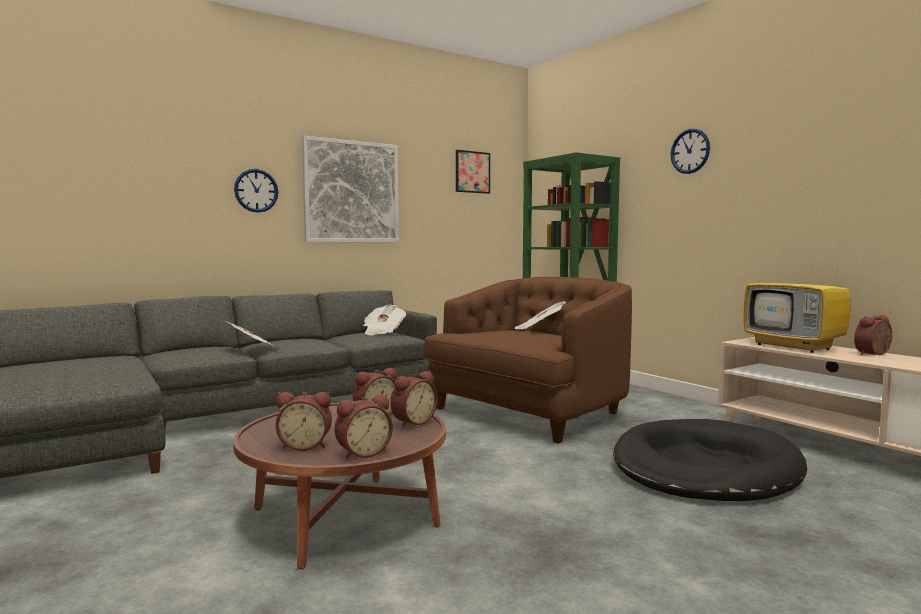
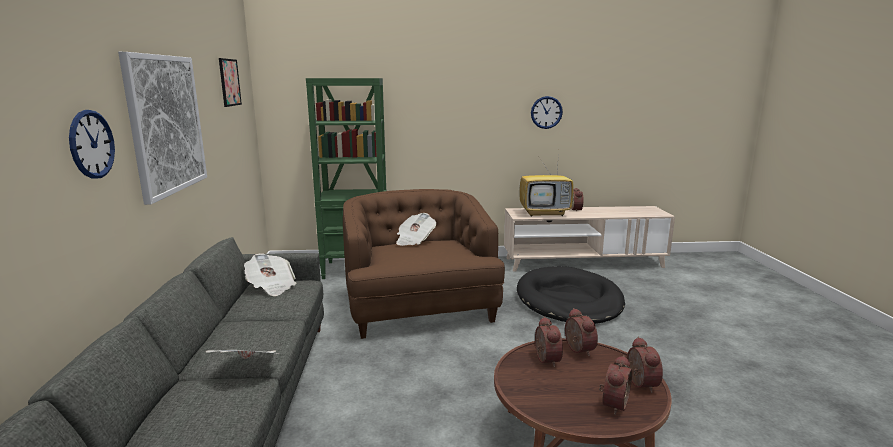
camera: 60 degrees left, 10 degrees up
(690, 151) = (446, 80): wall clock -> wall clock (546, 112)

